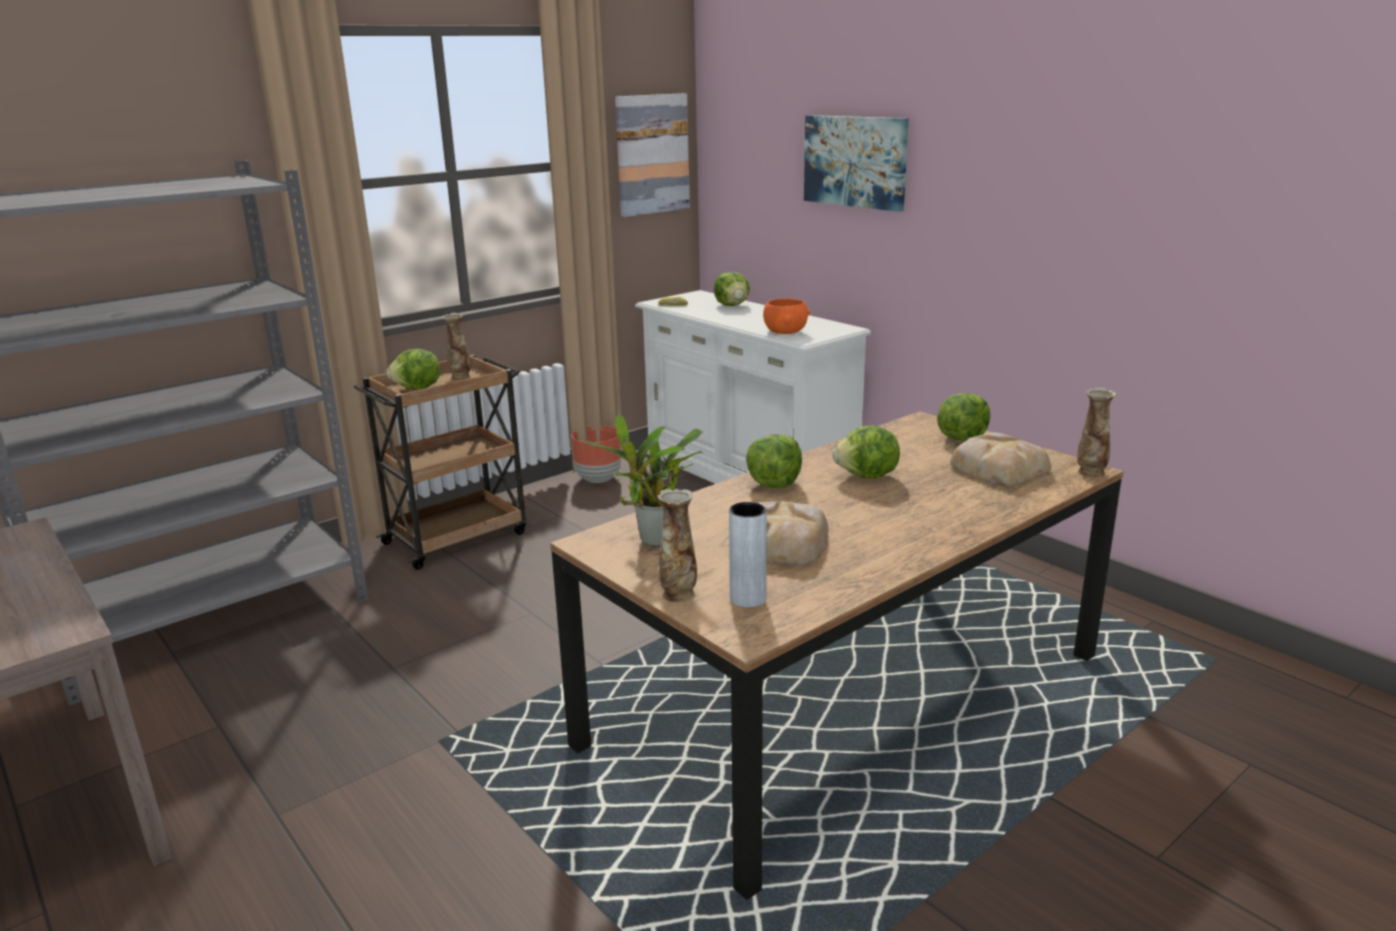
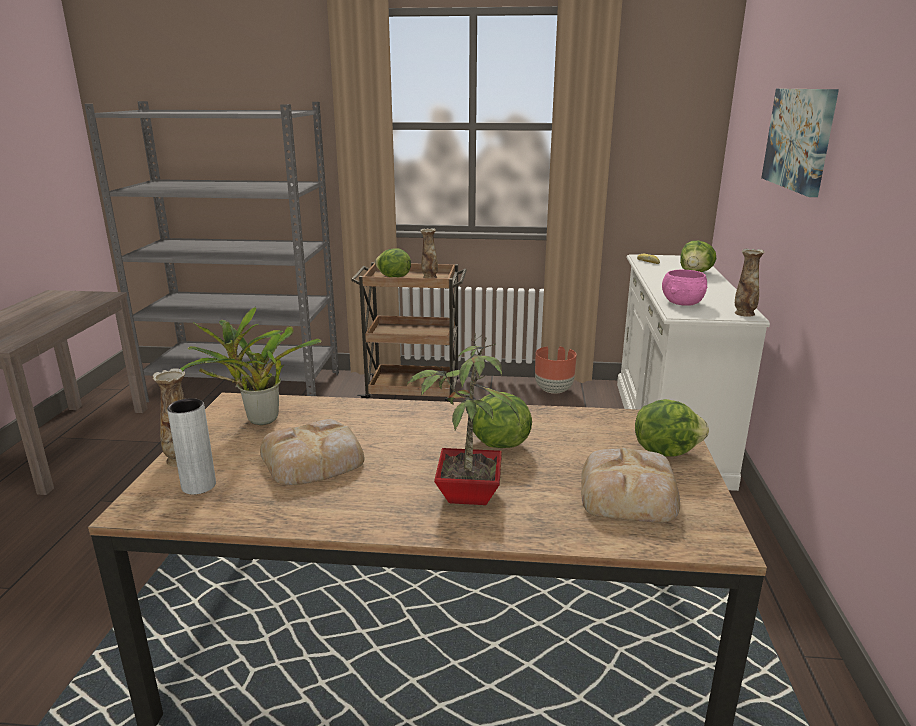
camera: 45 degrees right, 0 degrees up
(652, 154) = (671, 125): picture -> none
(774, 484) = (422, 417): lettuce -> none
(785, 332) = (682, 303): orange bowl -> pink bowl
(925, 511) = (465, 494): none -> potted plant
(1090, 473) = (716, 548): vase -> vase (743, 313)

